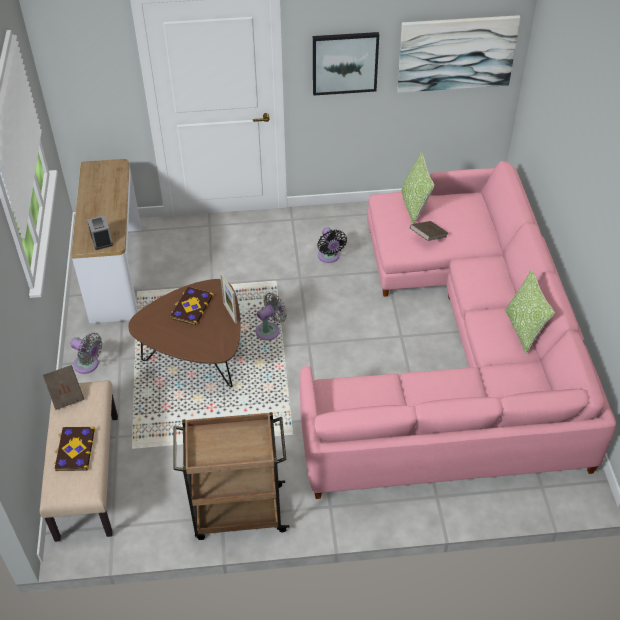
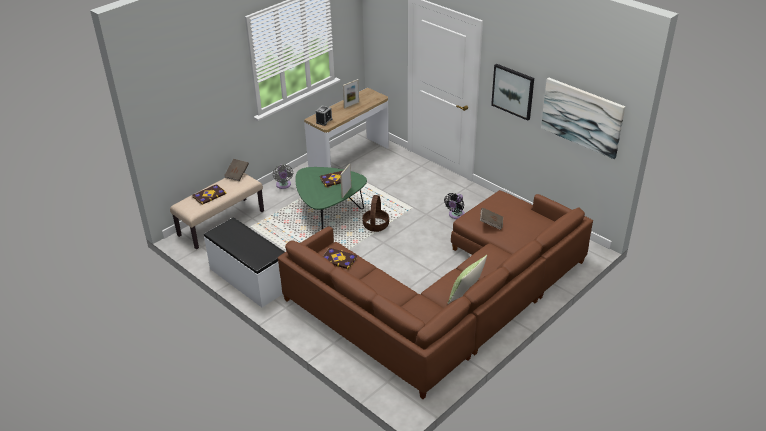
camera: 50 degrees right, 10 degrees down
(100, 197) = (351, 105): none -> picture frame
(197, 356) = (329, 213): brown coffee table -> green coffee table
(237, 512) = (249, 279): brown cart -> white bench
(270, 330) = (375, 225): grey fan -> basket
(357, 397) = (339, 259): none -> book
(414, 207) = (510, 207): pillow -> none
(459, 353) = (448, 299): pink sofa -> brown sofa

